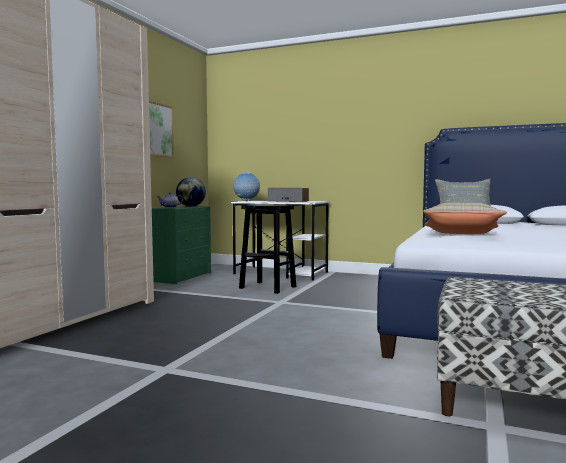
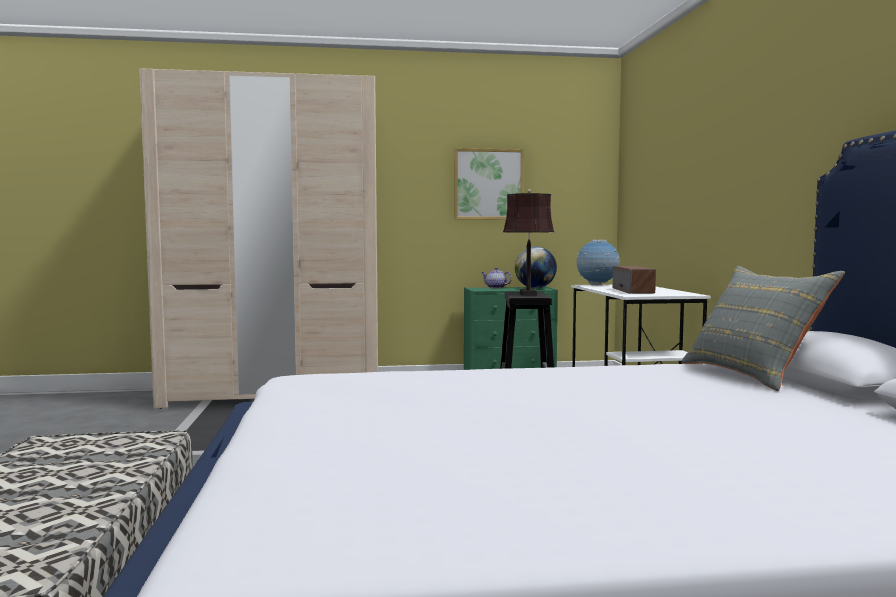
camera: 60 degrees right, 0 degrees up
(262, 204) = (528, 293): none -> brown table lamp
(461, 234) = (433, 383): beige pillow -> none

